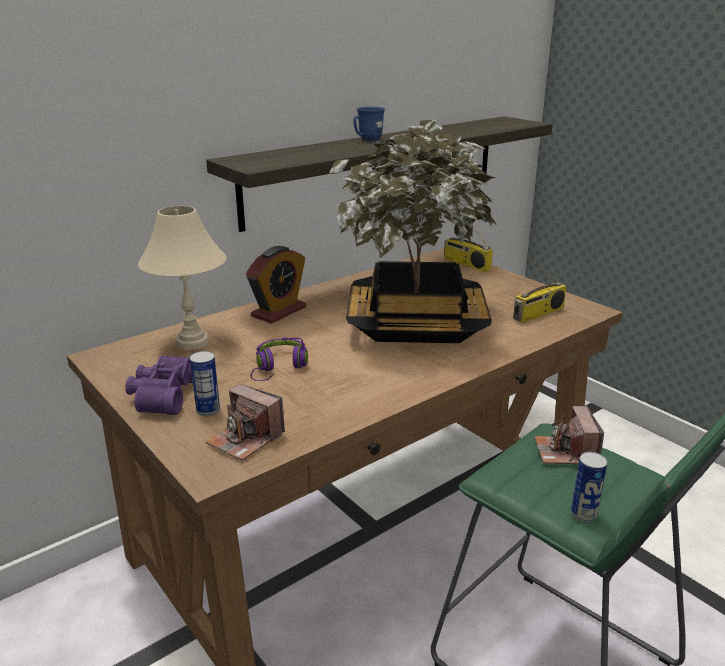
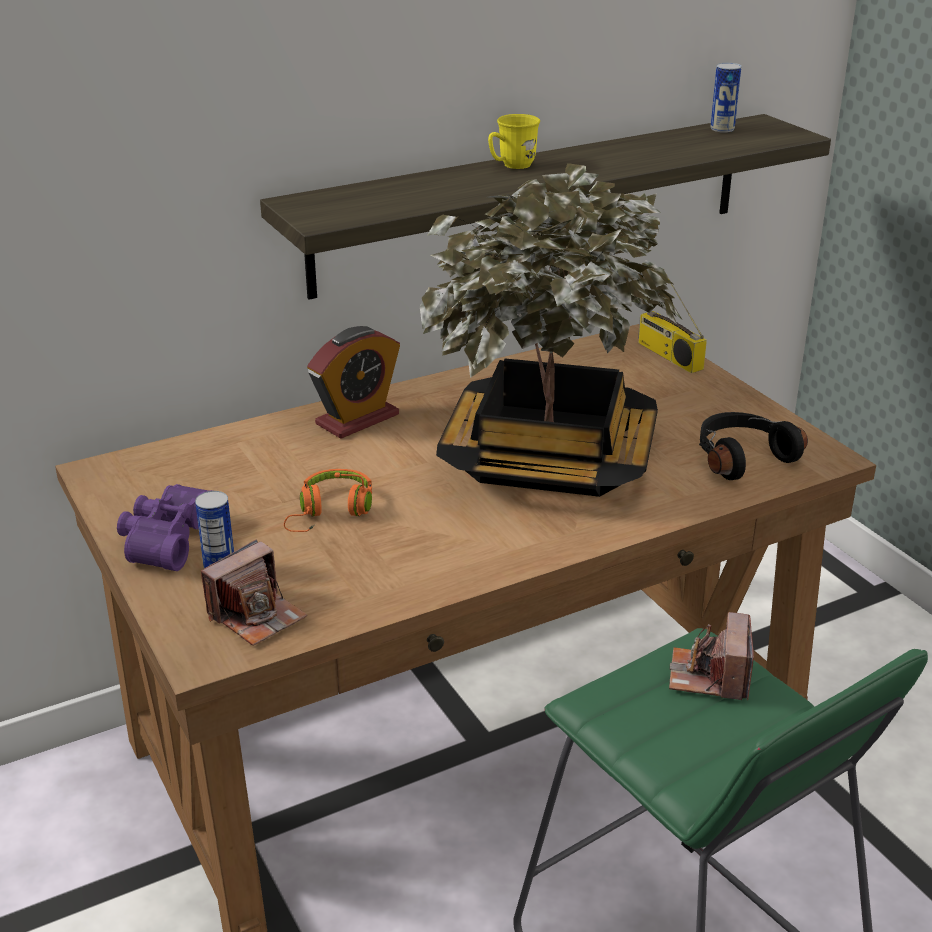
camera: 10 degrees right, 5 degrees up
(192, 343) = (224, 461): beige table lamp -> none
(245, 439) = (257, 616): camera -> camera turned 90 degrees counterclockwise
(279, 367) = (331, 512): purple headphones -> orange headphones
(367, 140) = (511, 166): blue mug -> yellow mug
(538, 314) = (741, 457): radio -> black headphones
(583, 514) = (695, 767): can -> can (722, 129)

